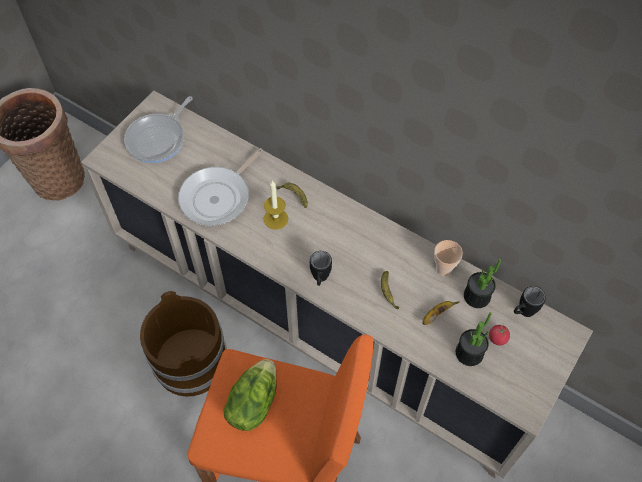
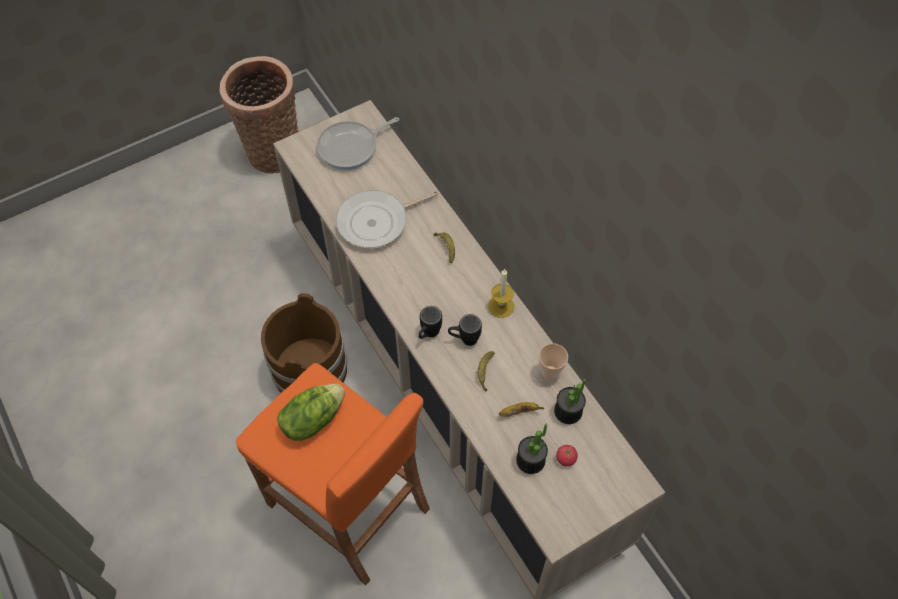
camera: 25 degrees right, 0 degrees up
(275, 219) = (418, 262): candle -> candle (501, 306)
(522, 312) = (604, 445): black mug -> black mug (464, 339)

